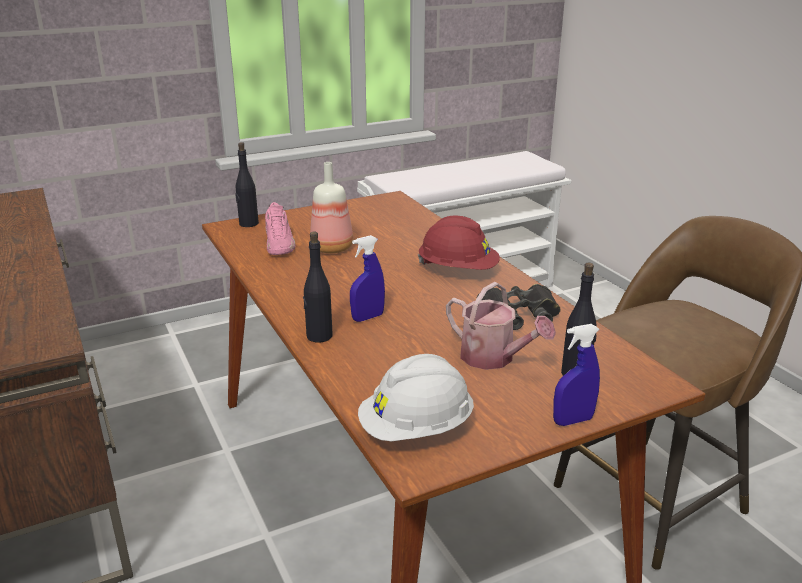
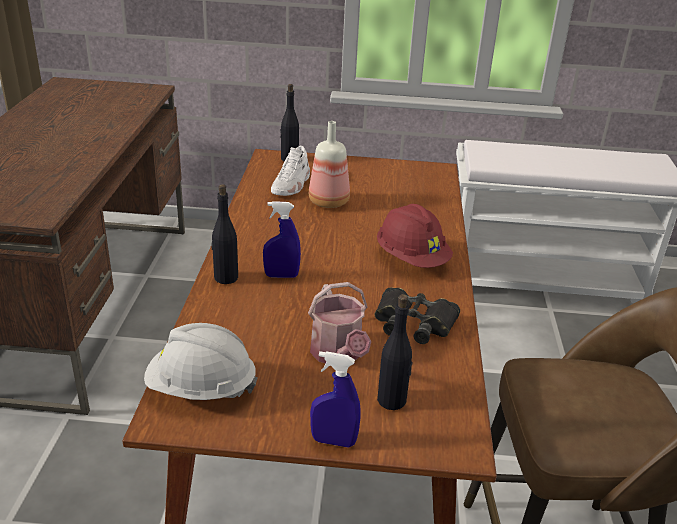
camera: 30 degrees right, 5 degrees up
(279, 244) = (291, 185): pink shoe -> white shoe

